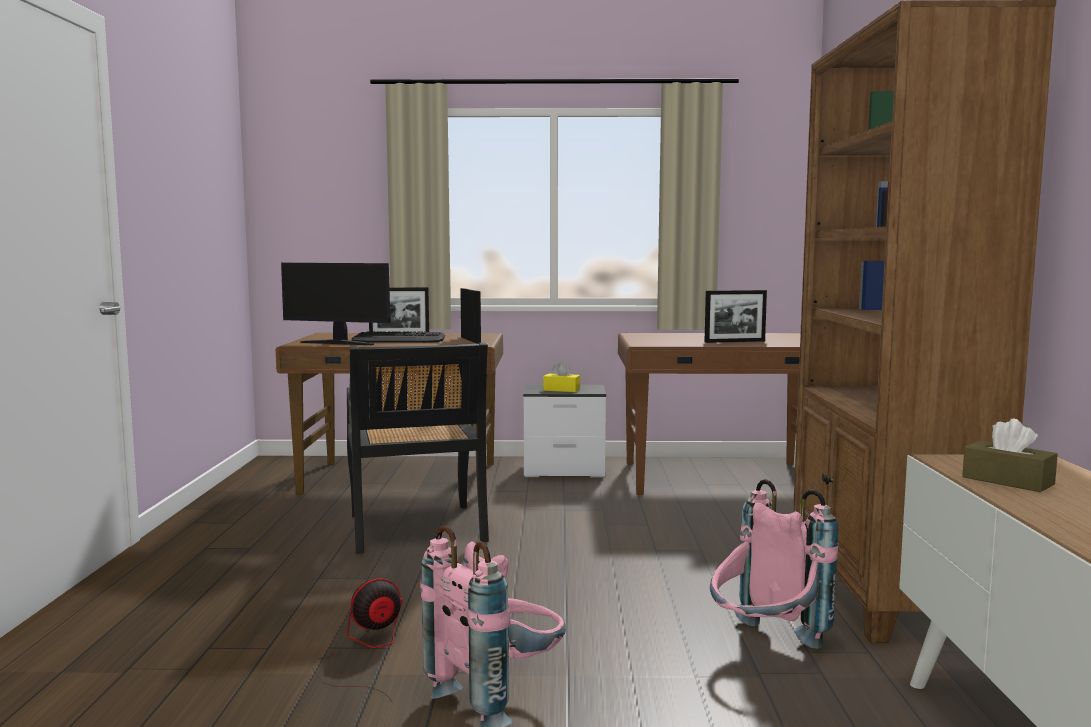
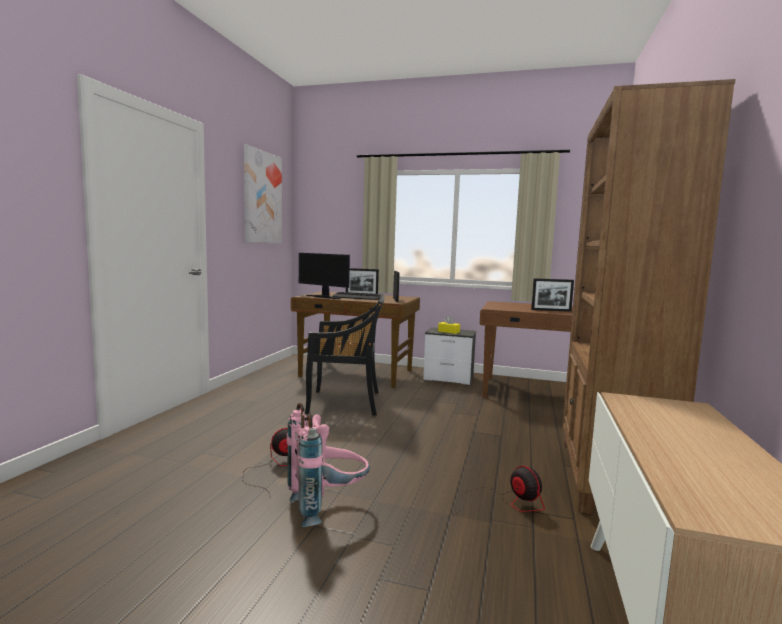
camera: 15 degrees right, 0 degrees up
(198, 159) = (262, 197): none -> picture
(416, 530) = (346, 402): black chair -> black chair turned 90 degrees counterclockwise
(765, 646) = (505, 503): pink backpack -> fan
(1007, 481) = (651, 418): brown tissue box -> none

